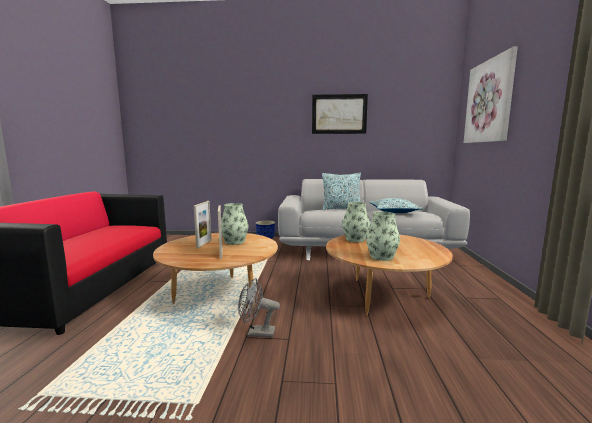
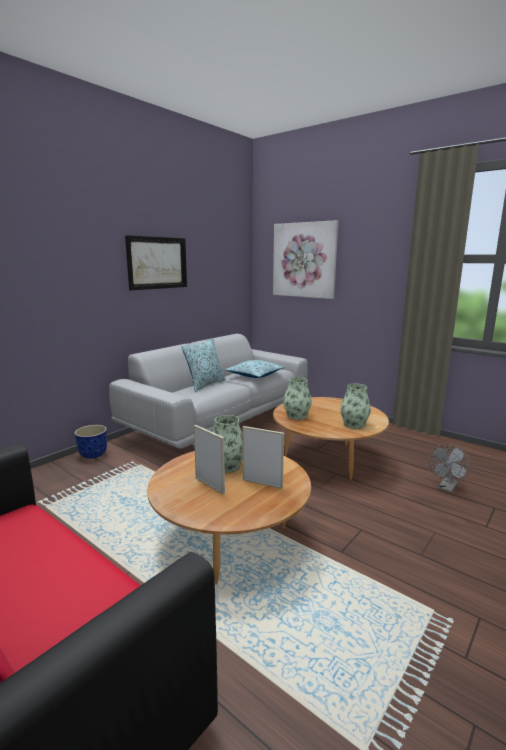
camera: 55 degrees left, 5 degrees up
(256, 333) = (338, 543): grey fan -> grey fan (447, 488)

